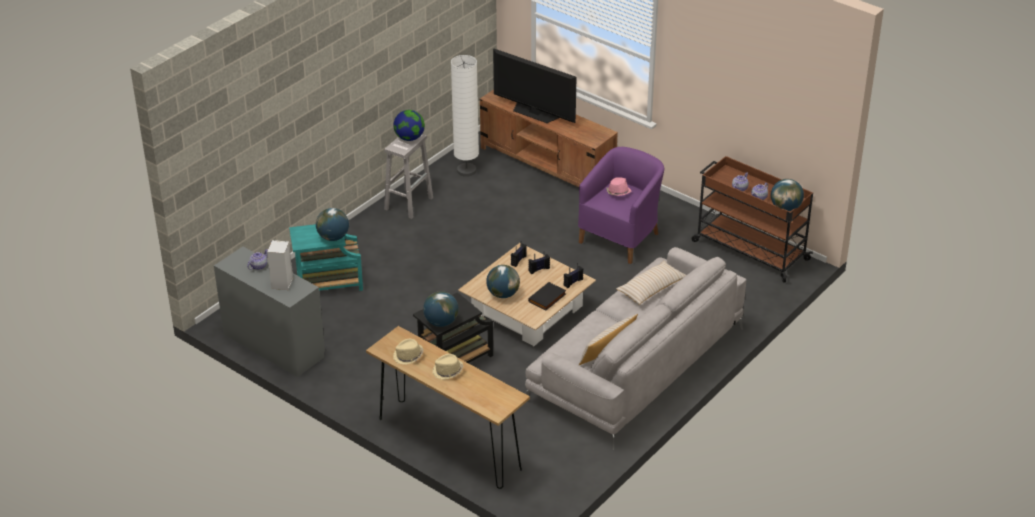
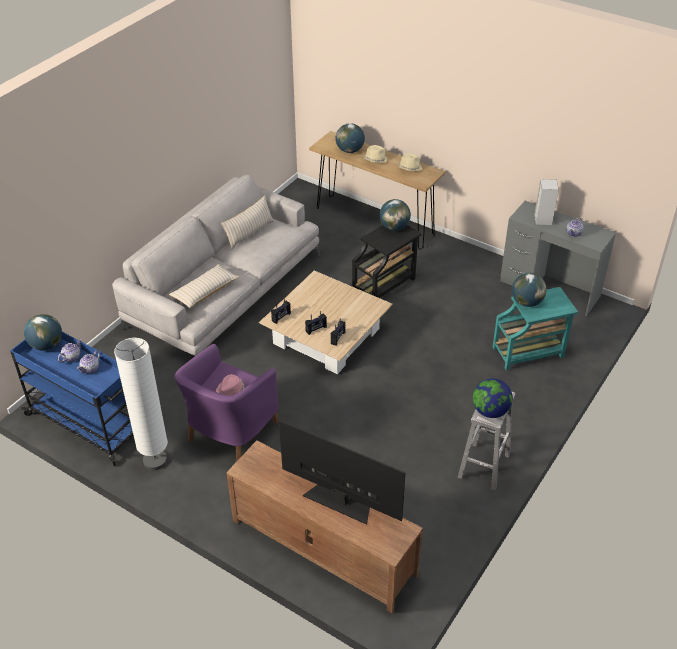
camera: 175 degrees right, 5 degrees up
(466, 171) = (427, 528): white floor lamp -> white floor lamp (155, 460)
(503, 294) = (348, 301): globe -> globe (350, 150)
(547, 298) = (305, 299): black book -> none
(749, 250) = (89, 424): brown cart -> blue cart

